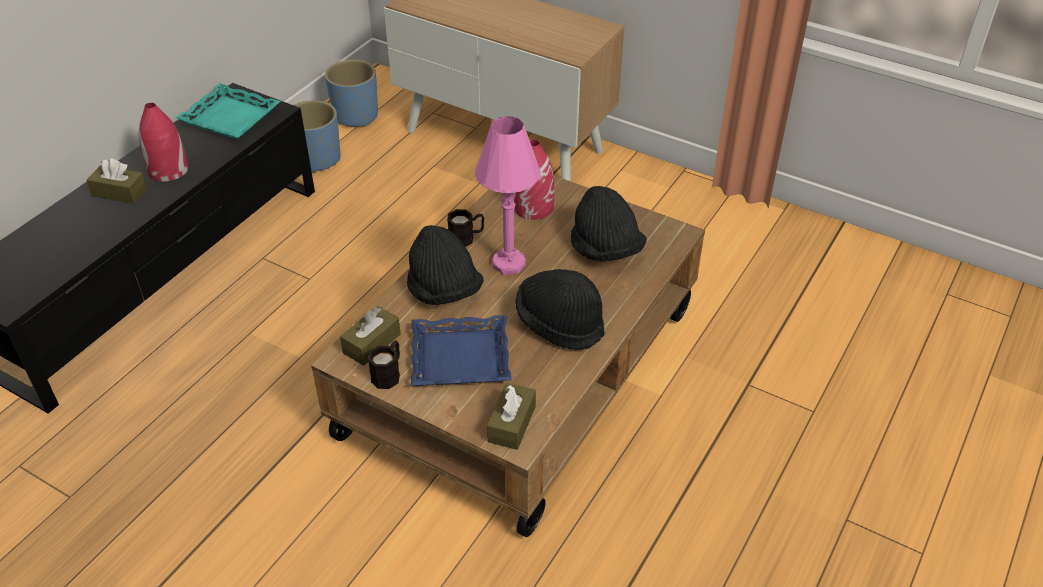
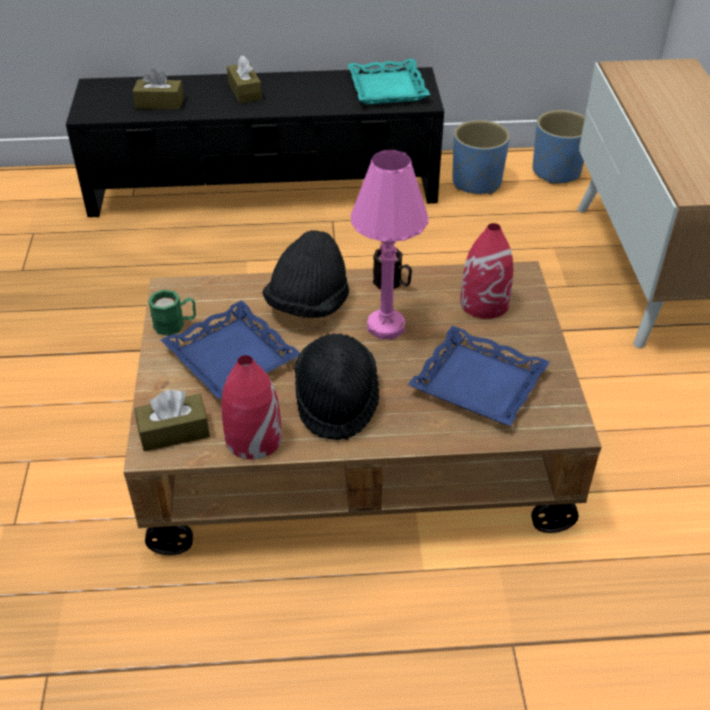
camera: 55 degrees right, 0 degrees up
(168, 170) = (293, 96): red vase -> red vase (253, 438)
(371, 343) = (203, 297): brown tissue box -> brown tissue box (159, 103)
(388, 373) = (175, 324): black mug -> green mug
(605, 249) = (479, 382): black hat -> blue tray

